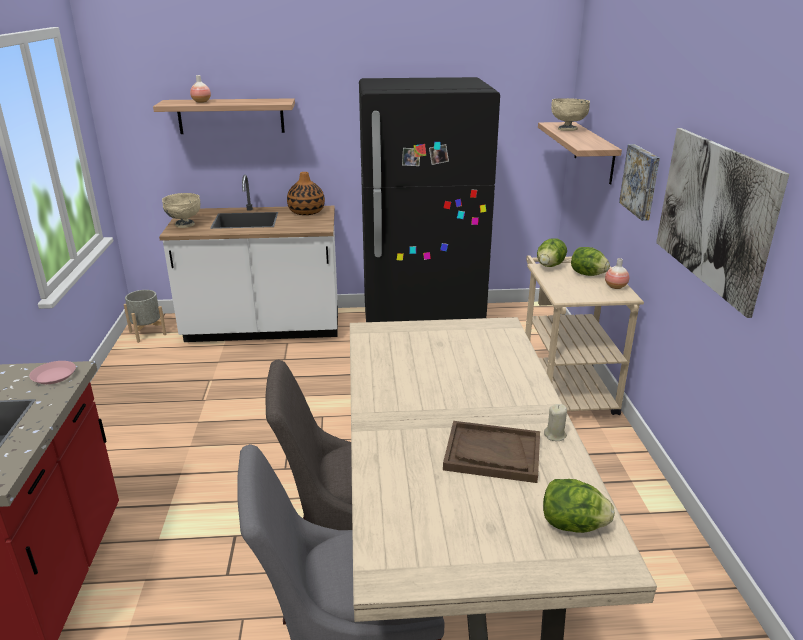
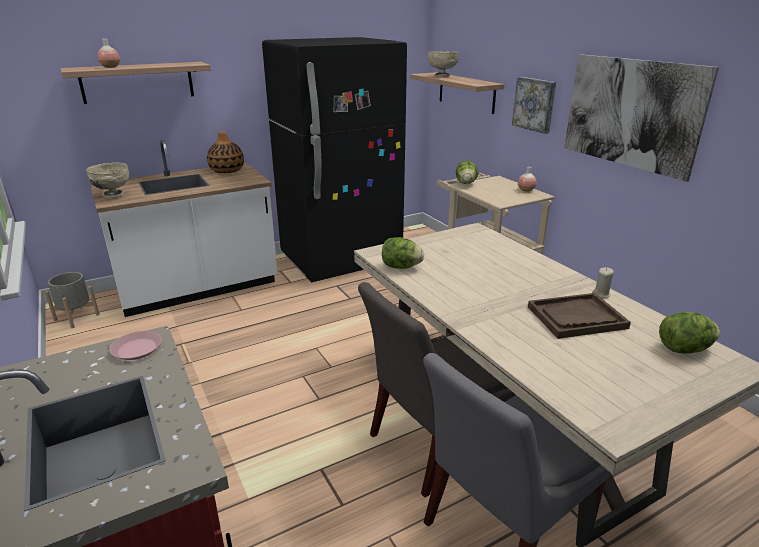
camera: 25 degrees left, 0 degrees up
(587, 274) = (498, 185): lettuce -> lettuce (401, 267)

